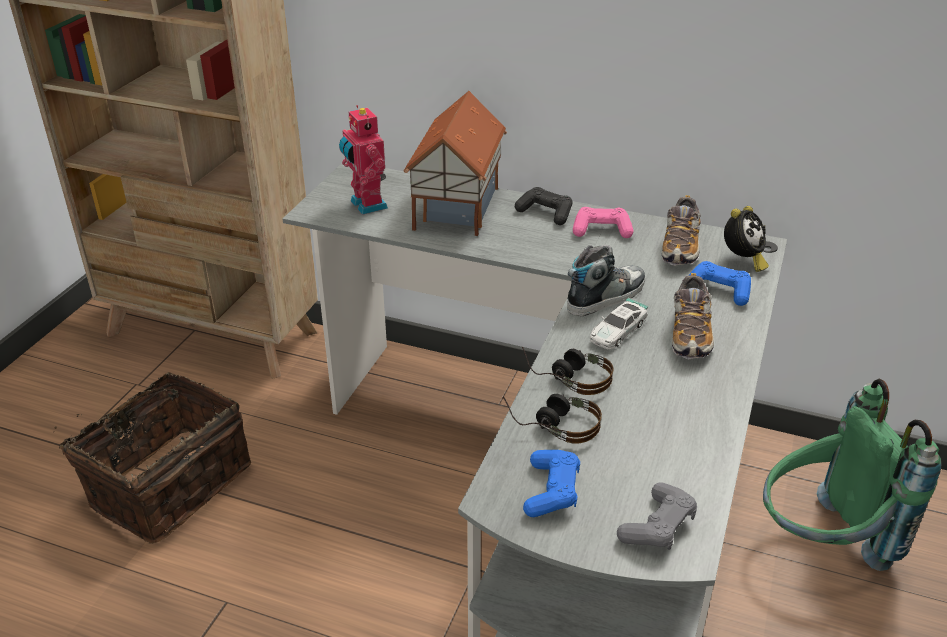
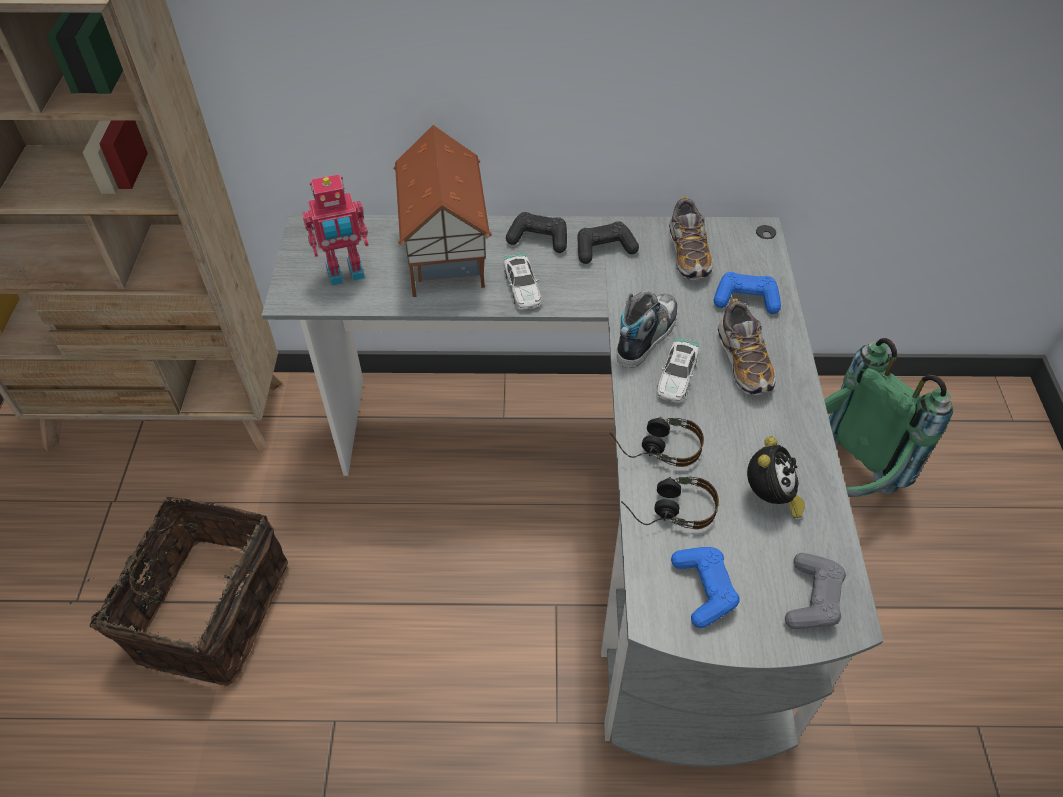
camera: 20 degrees left, 15 degrees up
(366, 205) = (346, 273): toy robot -> toy robot turned 60 degrees counterclockwise
(511, 242) = (522, 287): none -> toy car
(601, 230) = (604, 249): pink game controller -> black game controller
(742, 261) = (751, 256): alarm clock -> alarm clock (769, 498)

